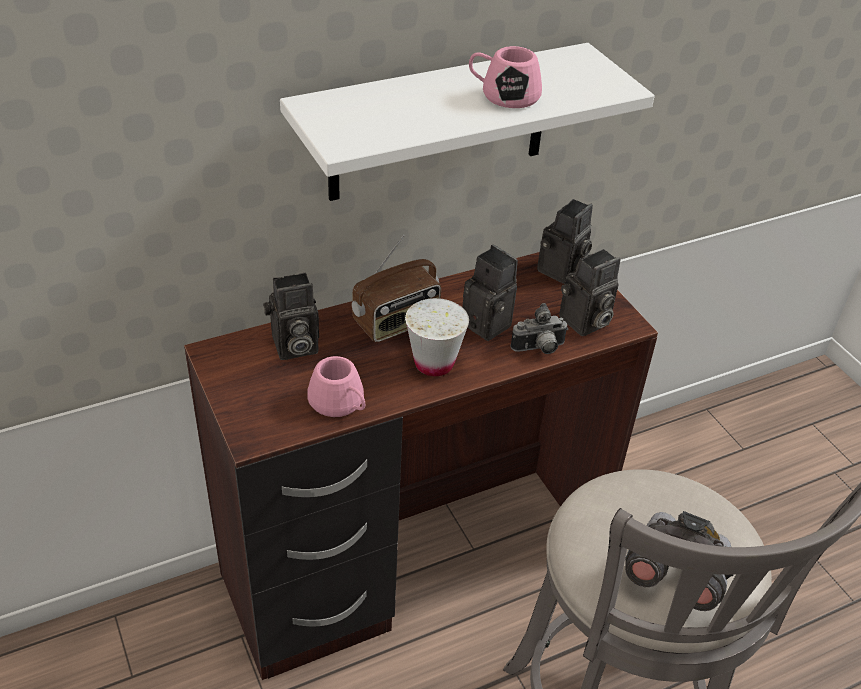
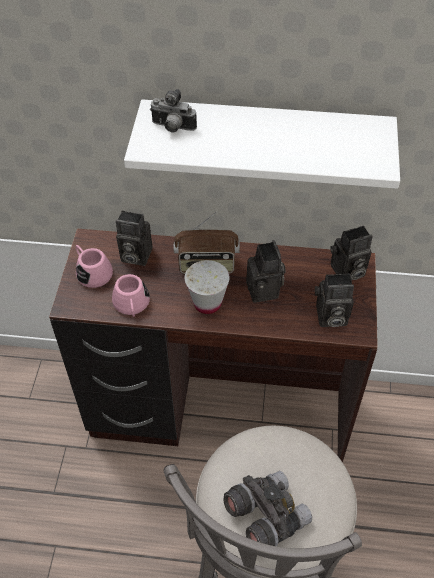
camera: 35 degrees right, 10 degrees up
(503, 95) = (286, 144): pink mug -> pink mug (92, 272)
(539, 349) = (282, 323): camera -> camera (172, 128)

